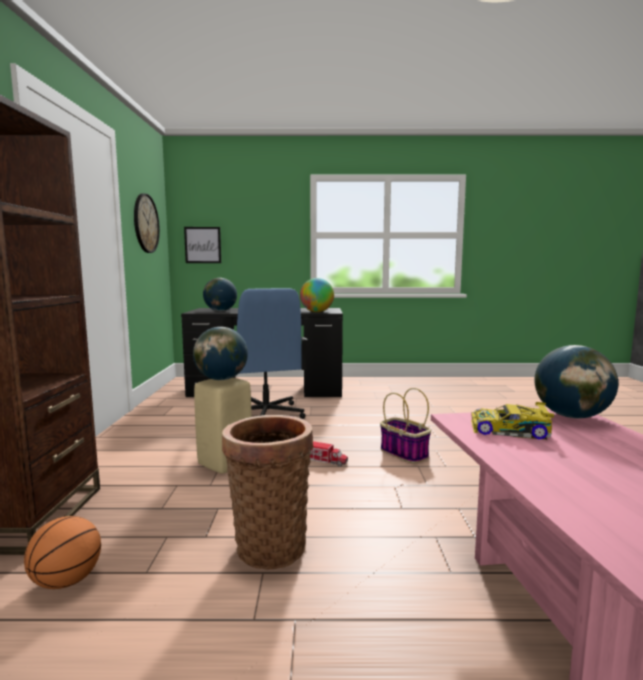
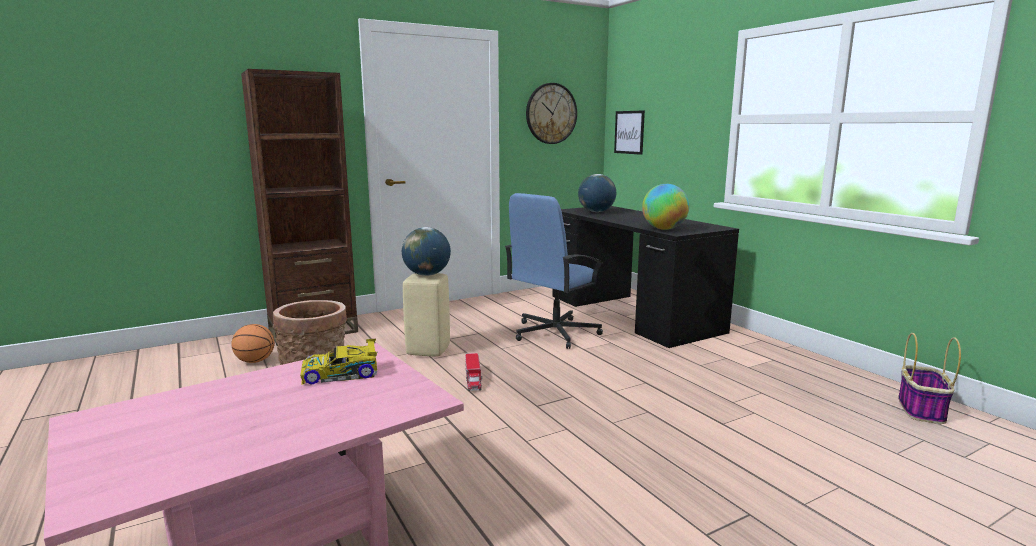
camera: 60 degrees right, 5 degrees up
(403, 453) = (535, 412): basket -> basket (920, 409)
(510, 430) = (342, 373): toy car -> toy car turned 90 degrees counterclockwise
(570, 416) = (416, 396): globe -> none

